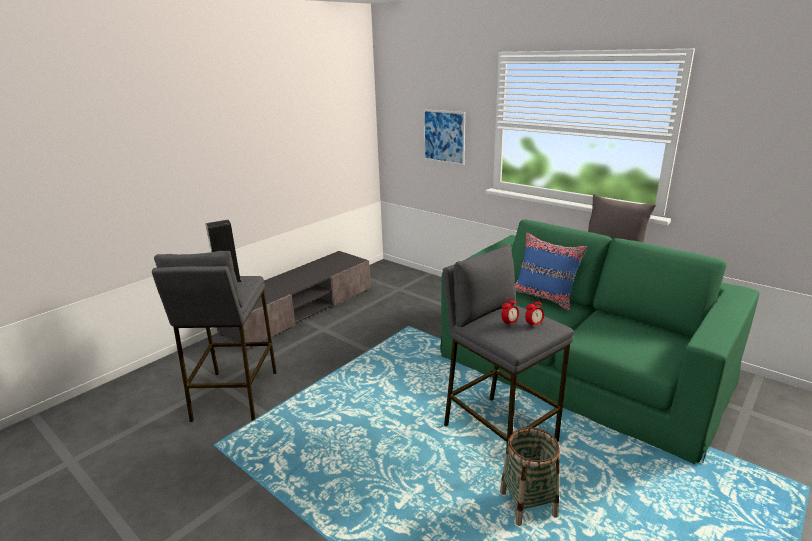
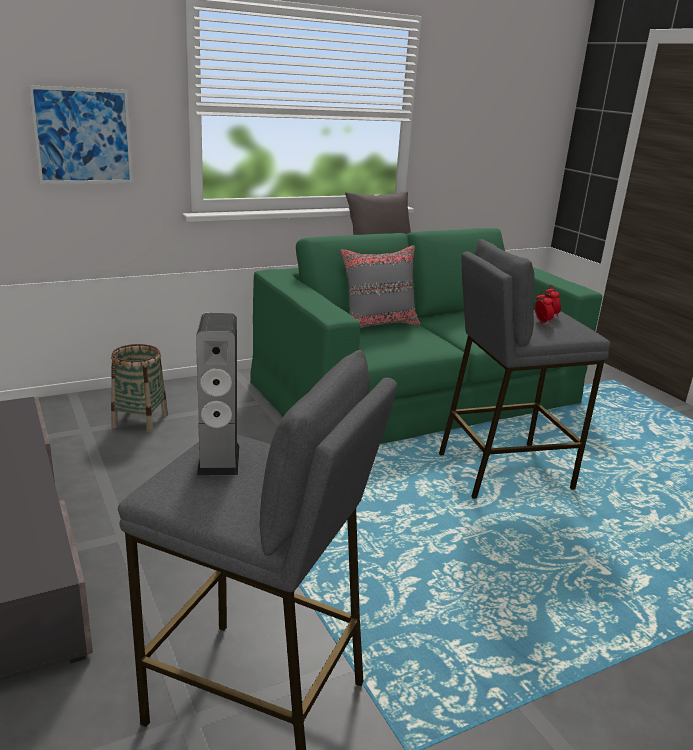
camera: 70 degrees left, 0 degrees up
(528, 504) = (613, 492): basket -> basket (140, 421)
(545, 297) = (379, 324): blue pillow -> grey pillow

